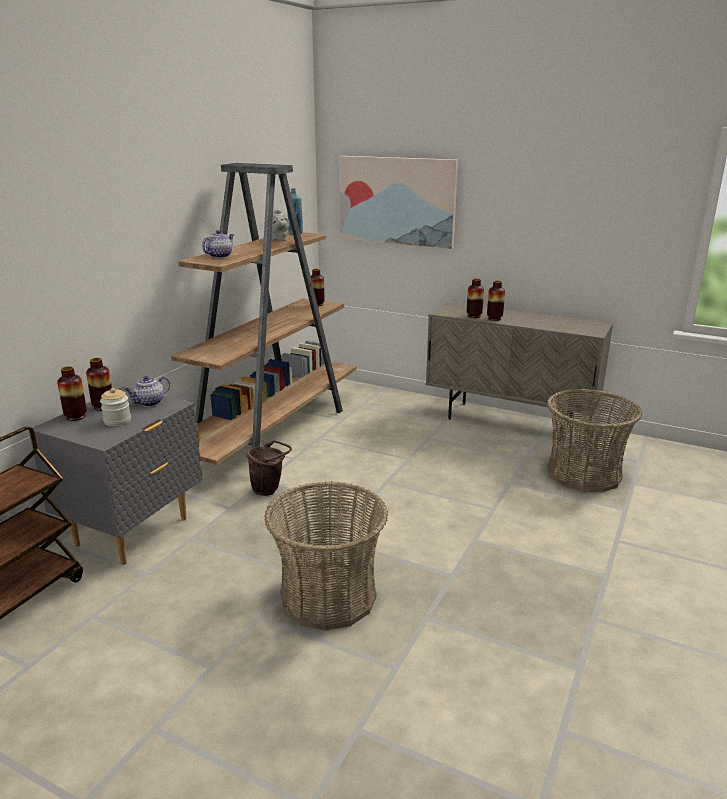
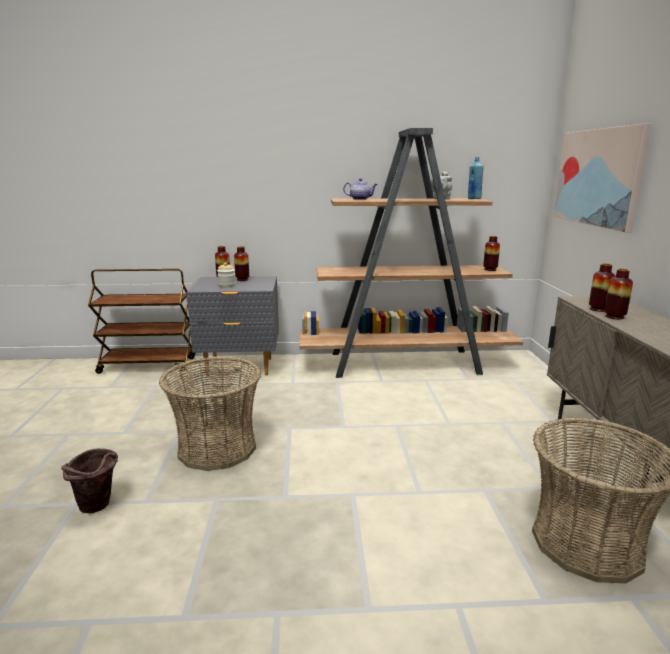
camera: 60 degrees right, 5 degrees down
(149, 403) = (259, 284): teapot -> none
(269, 490) = (328, 387): brown bucket -> brown bucket (98, 507)

